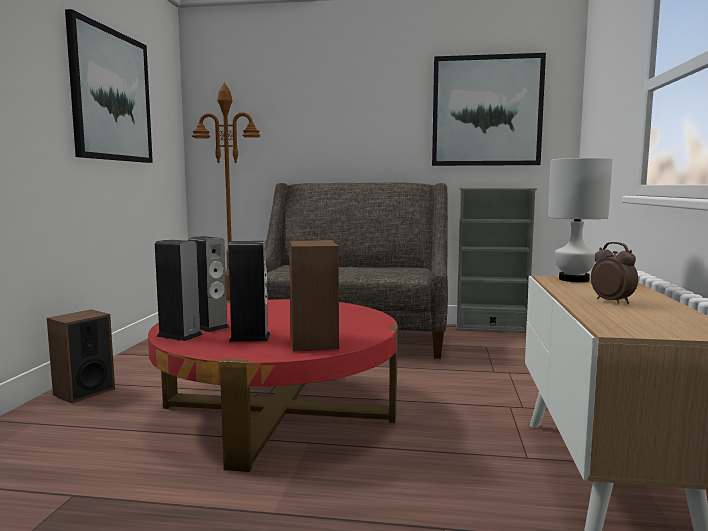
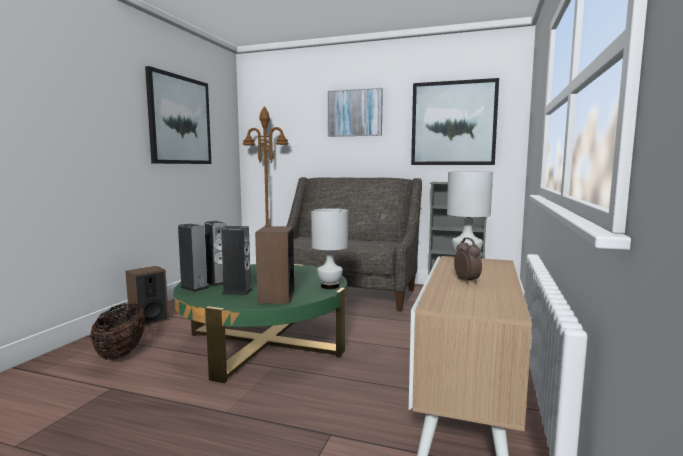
camera: 10 degrees right, 0 degrees up
(64, 441) = (122, 352): none -> basket
(278, 411) = (265, 343): red coffee table -> green coffee table
(353, 95) = (355, 113): none -> picture
(376, 324) = (330, 286): none -> white table lamp

